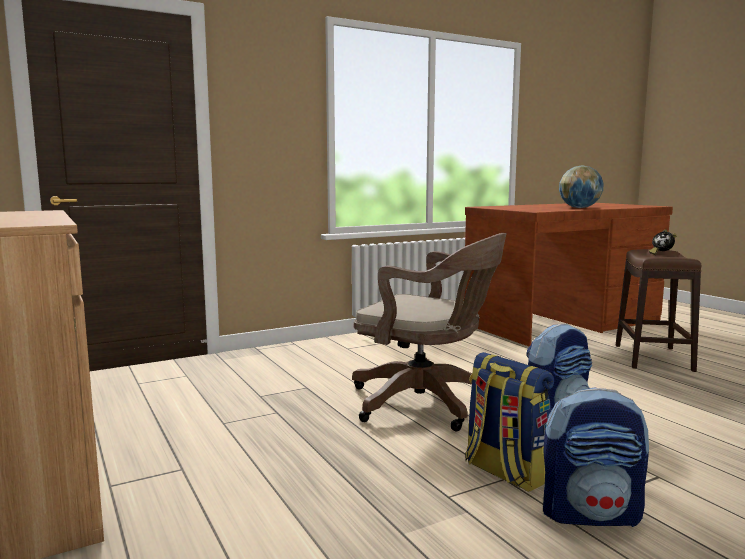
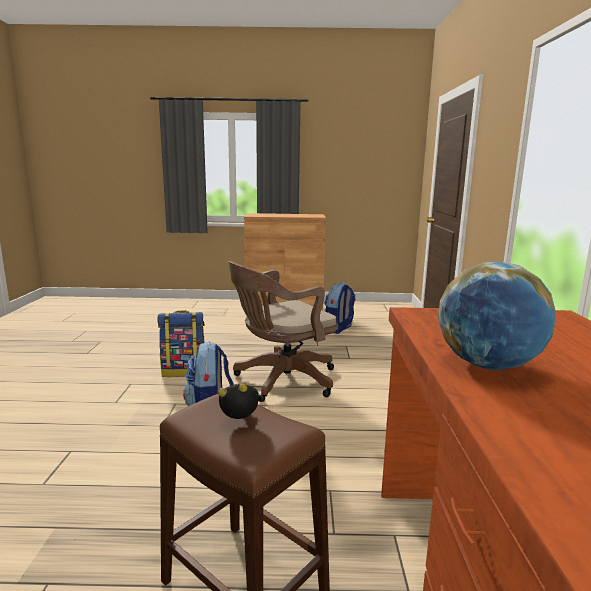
camera: 120 degrees right, 5 degrees up
(591, 514) = (132, 373): backpack -> backpack (338, 329)

